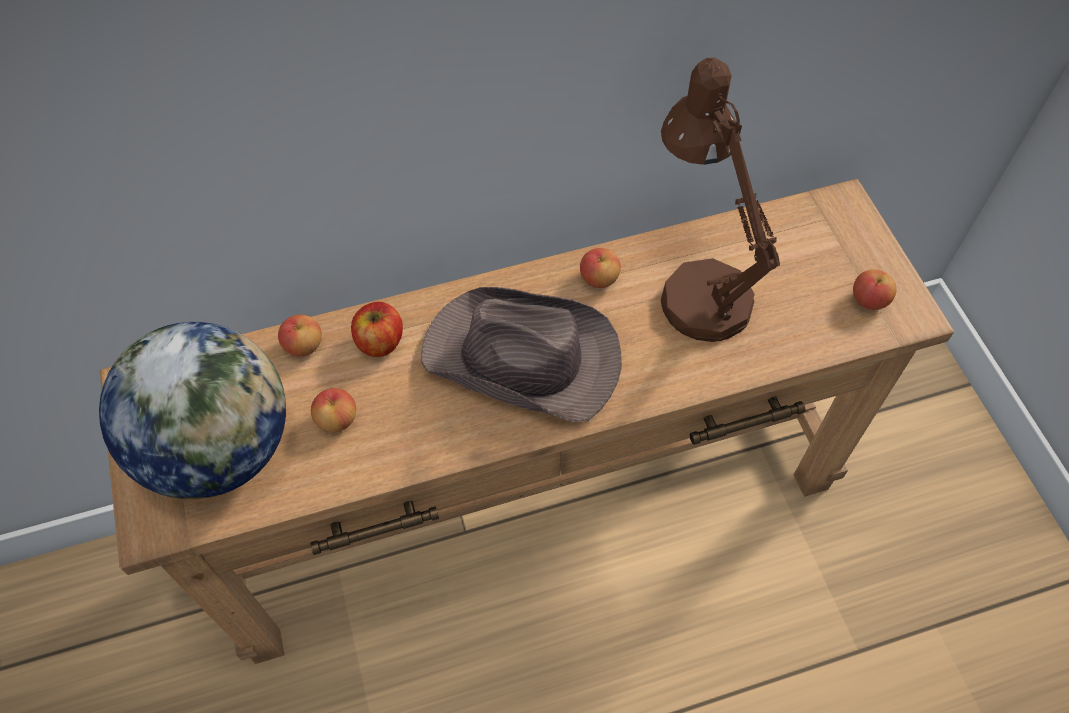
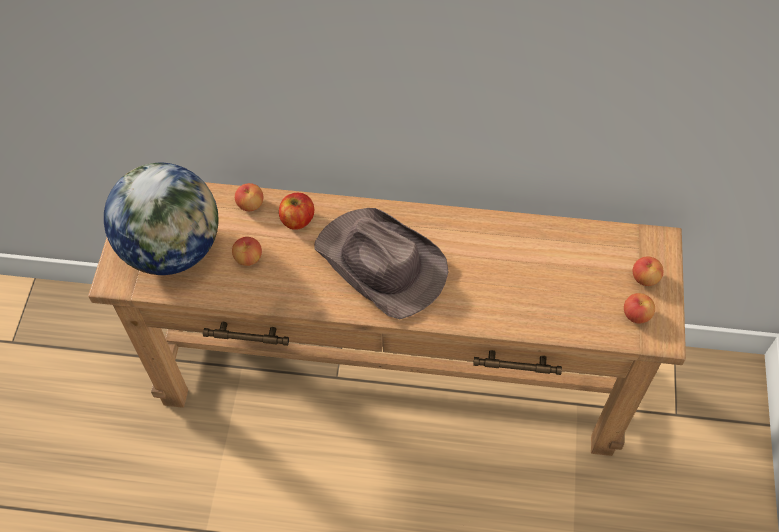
camera: 25 degrees right, 0 degrees up
(599, 278) = (458, 231): apple -> apple (644, 278)
(697, 287) = (521, 261): brown table lamp -> none

